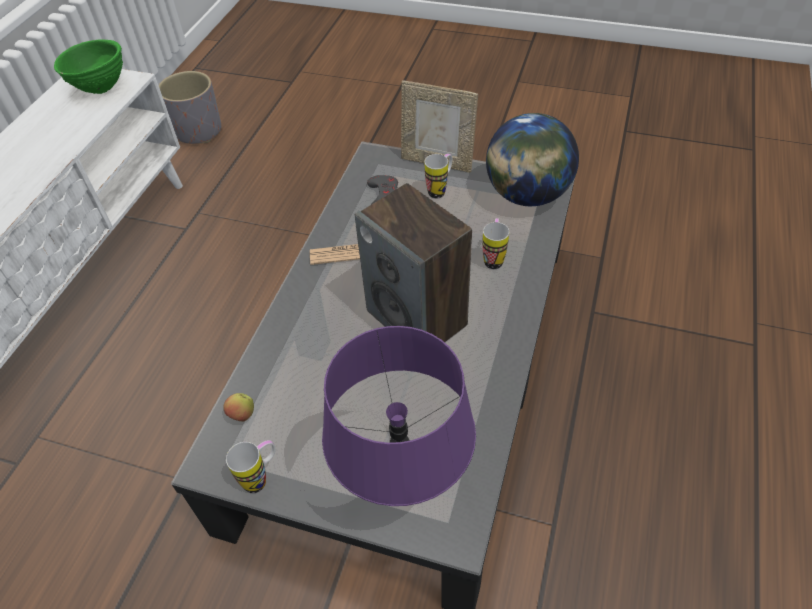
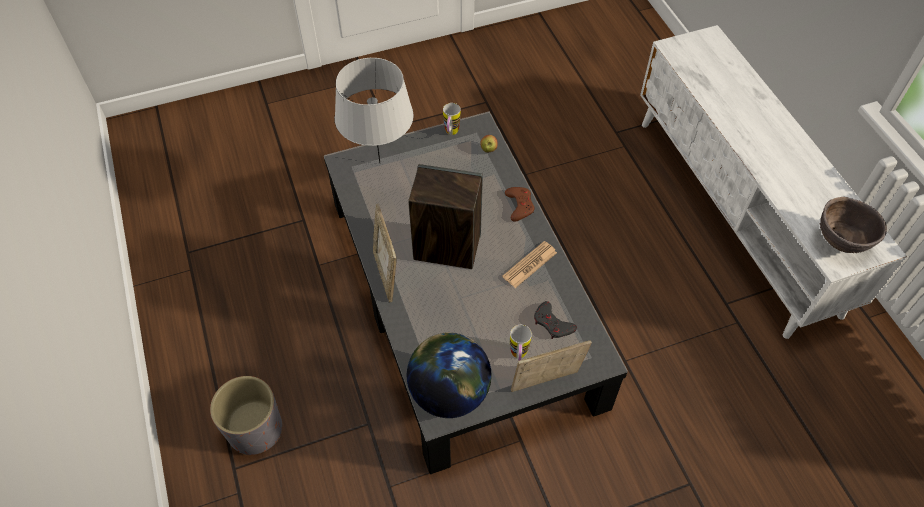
camera: 140 degrees right, 5 degrees up
(101, 89) = (840, 242): green bowl -> brown bowl
(198, 131) = (860, 403): grey planter -> grey planter (256, 430)
(290, 318) = (519, 205): none -> brown game controller
(405, 493) = (379, 163): purple table lamp -> grey table lamp
(493, 258) = (432, 318): mug -> none
(511, 326) = (387, 274): none -> picture frame

